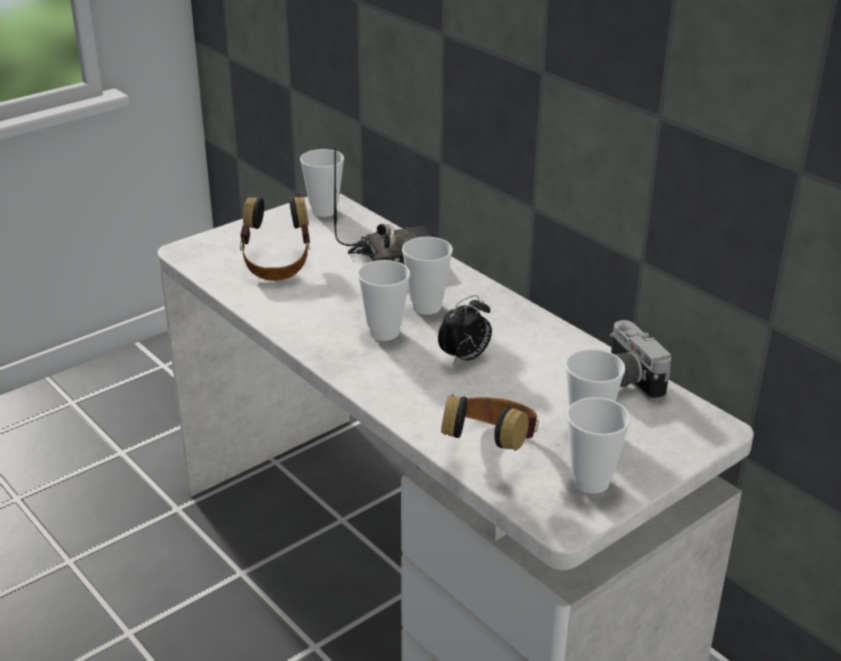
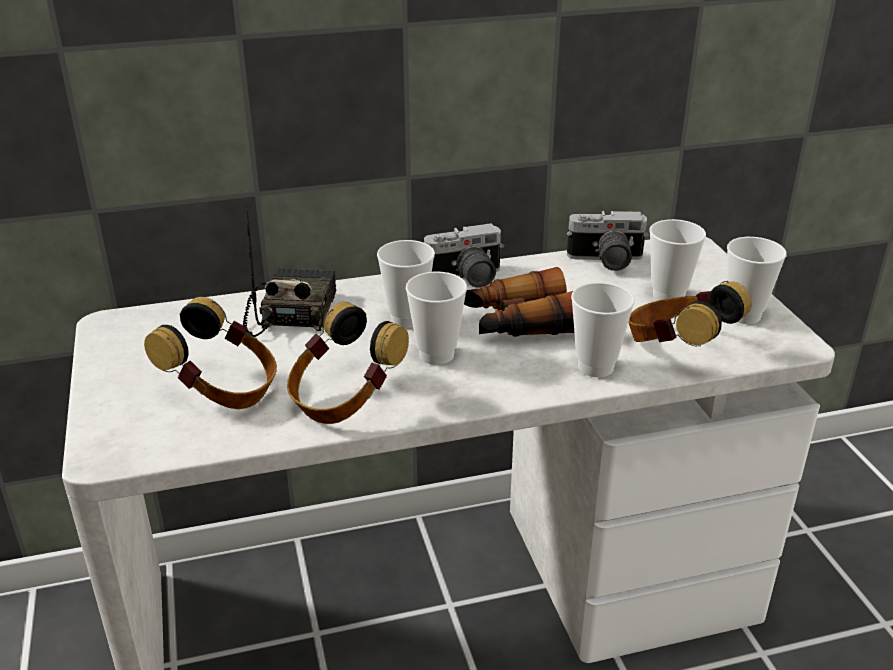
camera: 65 degrees left, 0 degrees up
(297, 311) = (344, 400): none -> headphones
(324, 211) = (130, 330): cup -> cup (595, 367)
(465, 358) = (519, 323): alarm clock -> binoculars
(516, 317) = (466, 279): none -> camera

